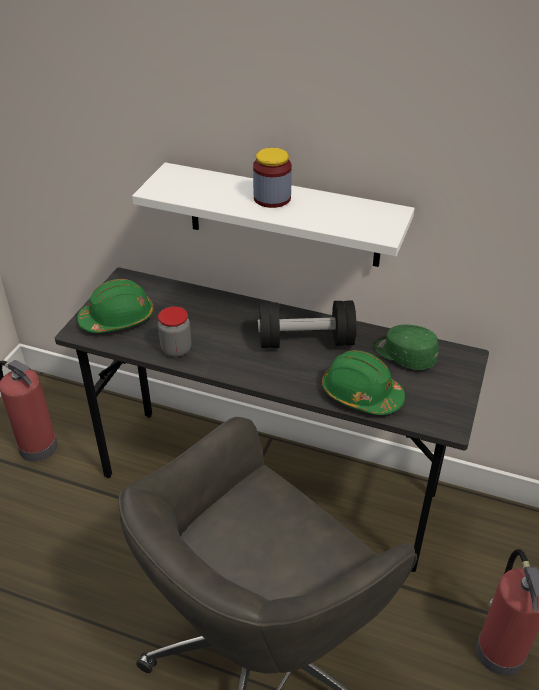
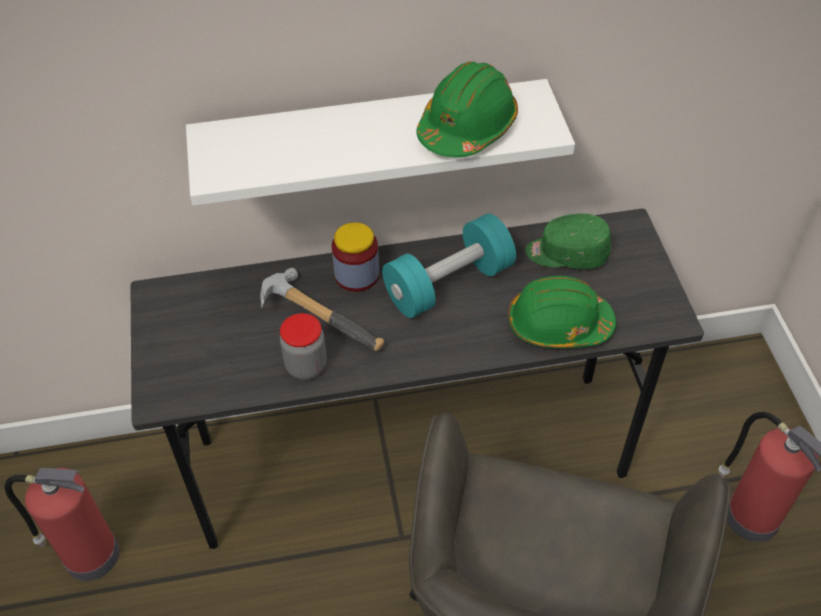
camera: 30 degrees left, 10 degrees up
(118, 319) = (196, 357): green hard hat -> green hard hat (467, 127)
(210, 327) = (322, 315): none -> hammer
(272, 198) = (376, 129): jar -> jar (357, 275)
(305, 341) = (448, 284): black dumbbell -> turquoise dumbbell

